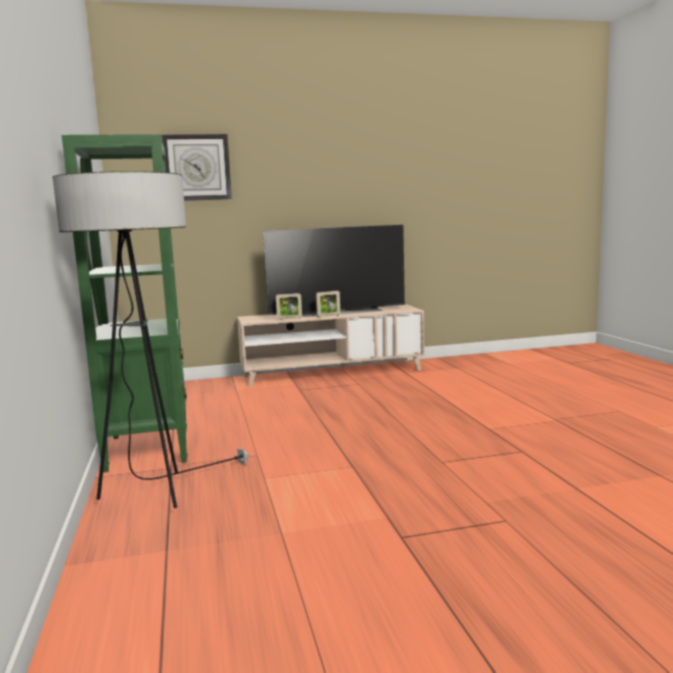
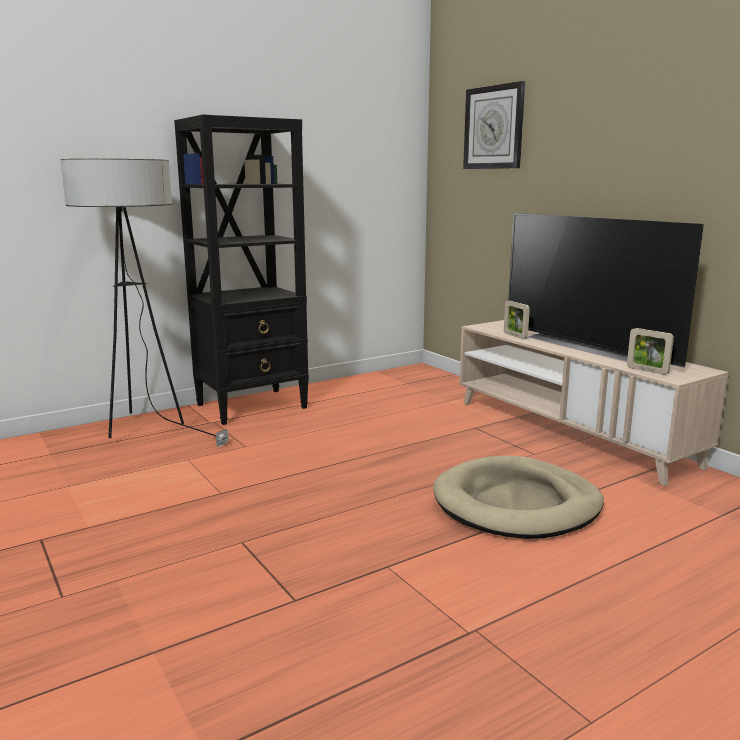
camera: 70 degrees right, 5 degrees up
(148, 448) = (253, 406): green bookcase -> black bookcase
(328, 316) = (555, 347): picture frame -> picture frame (647, 371)
(425, 396) = (517, 504): none -> beige dog bed

